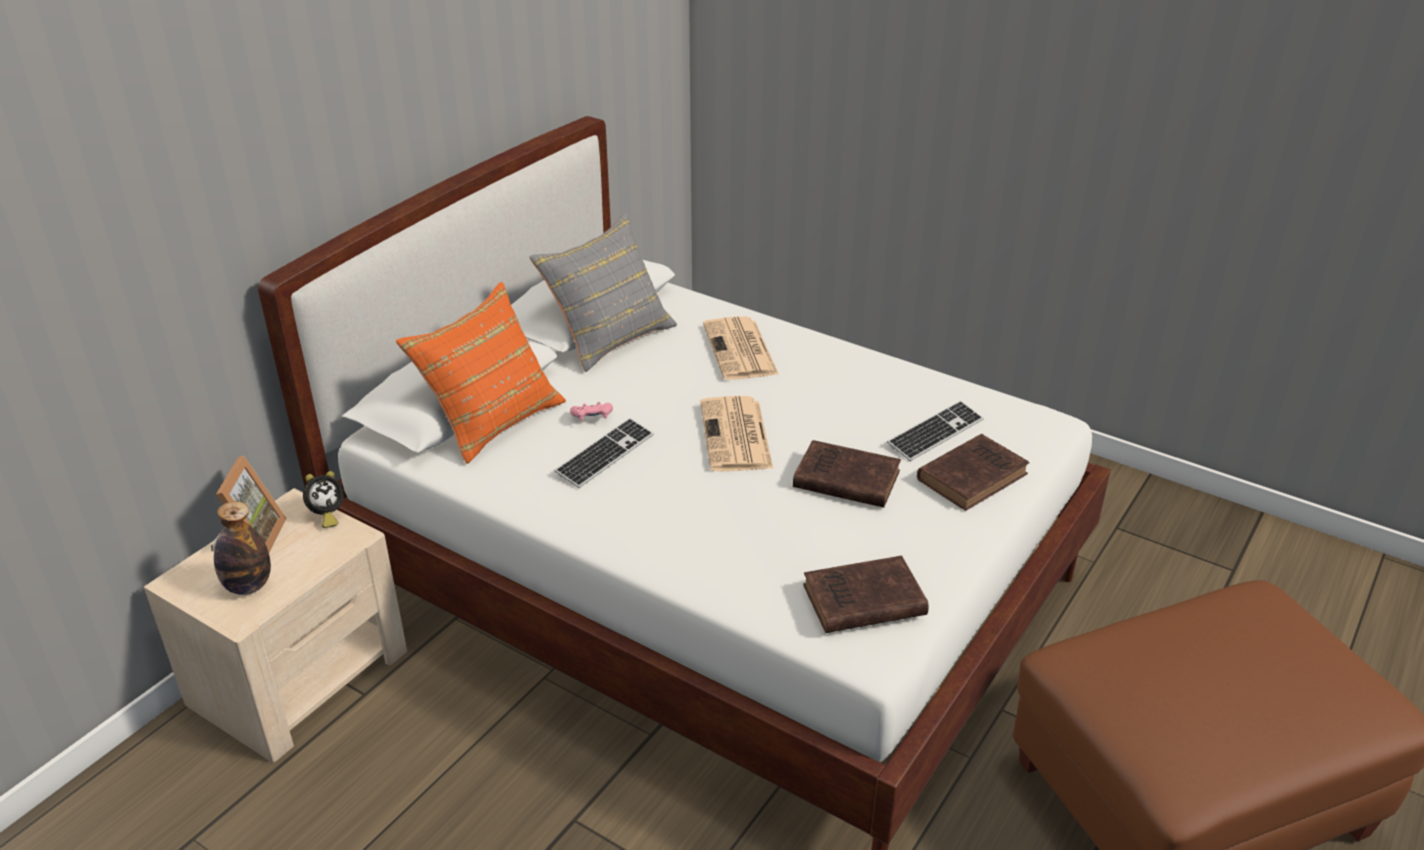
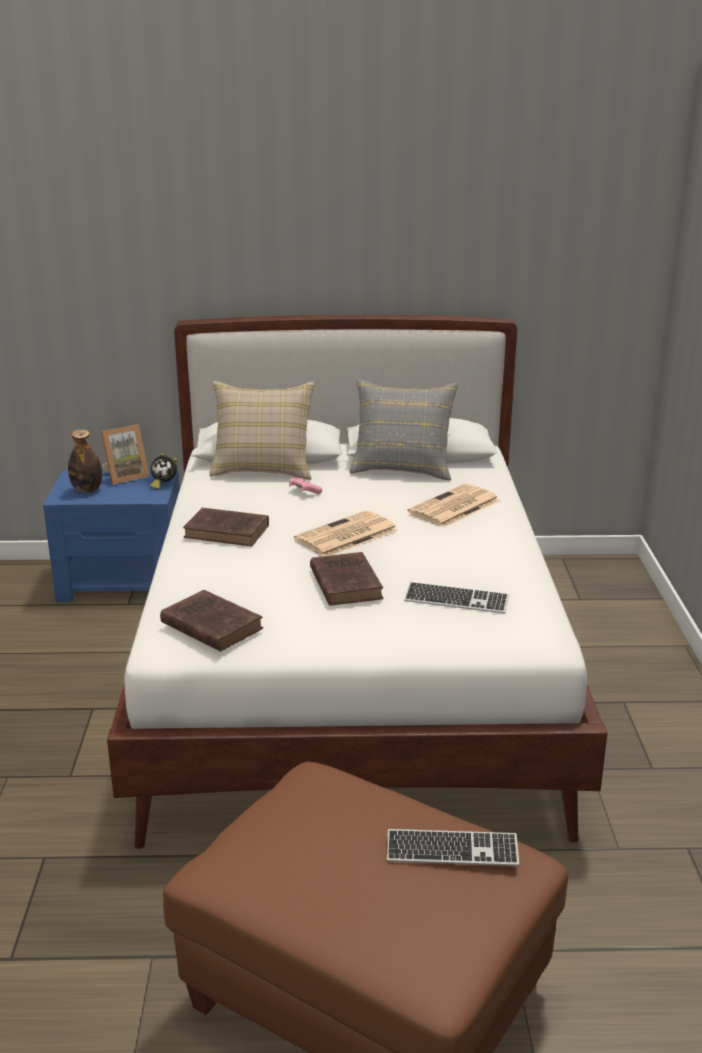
camera: 55 degrees right, 10 degrees down
(300, 676) = (123, 581): beige nightstand -> blue nightstand
(491, 419) = (263, 468): orange pillow -> beige pillow
(605, 455) = (270, 507): keyboard -> keyboard (452, 851)
(974, 476) = (419, 629): brown book -> brown book (229, 532)

